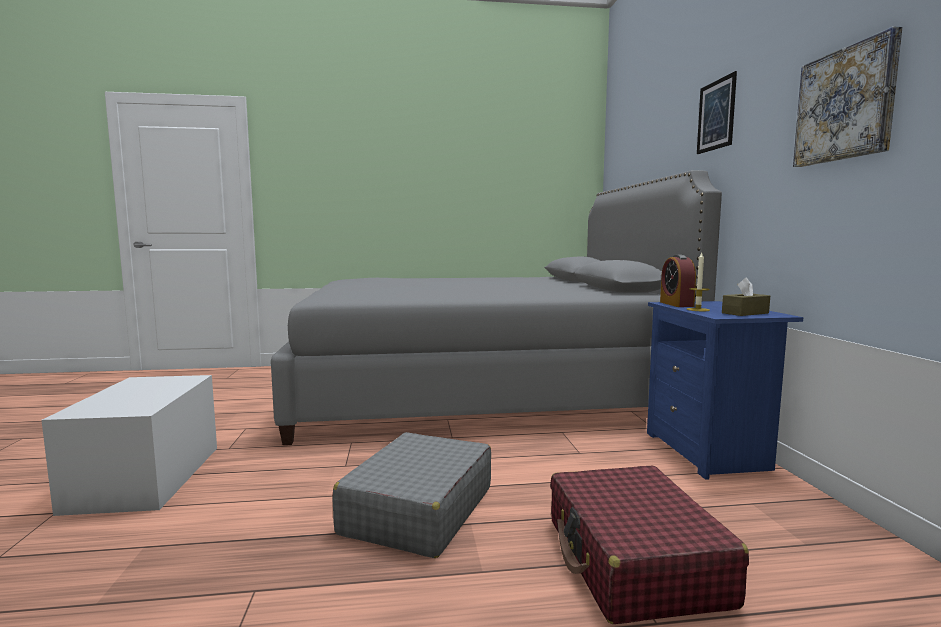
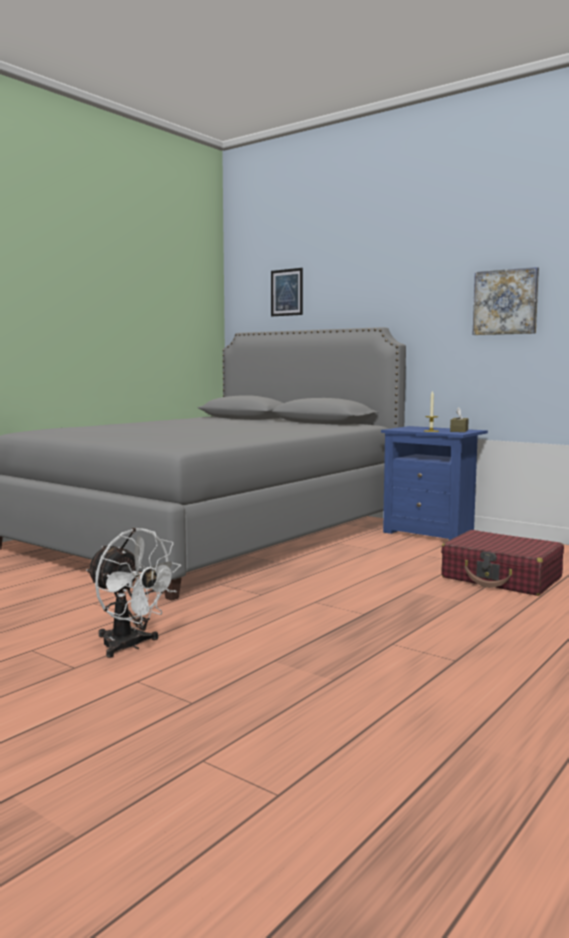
camera: 45 degrees left, 0 degrees up
(146, 477) = (130, 646): white storage box -> white fan
(418, 510) = (371, 595): grey suitcase -> none
(676, 304) = (404, 429): alarm clock -> none
(716, 115) = (390, 286): picture -> picture (287, 292)

